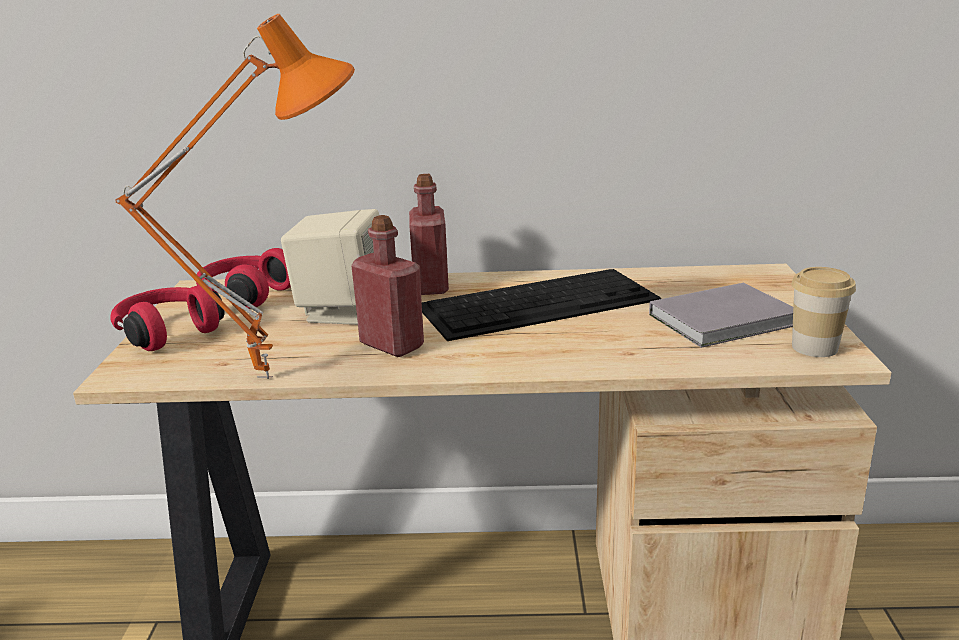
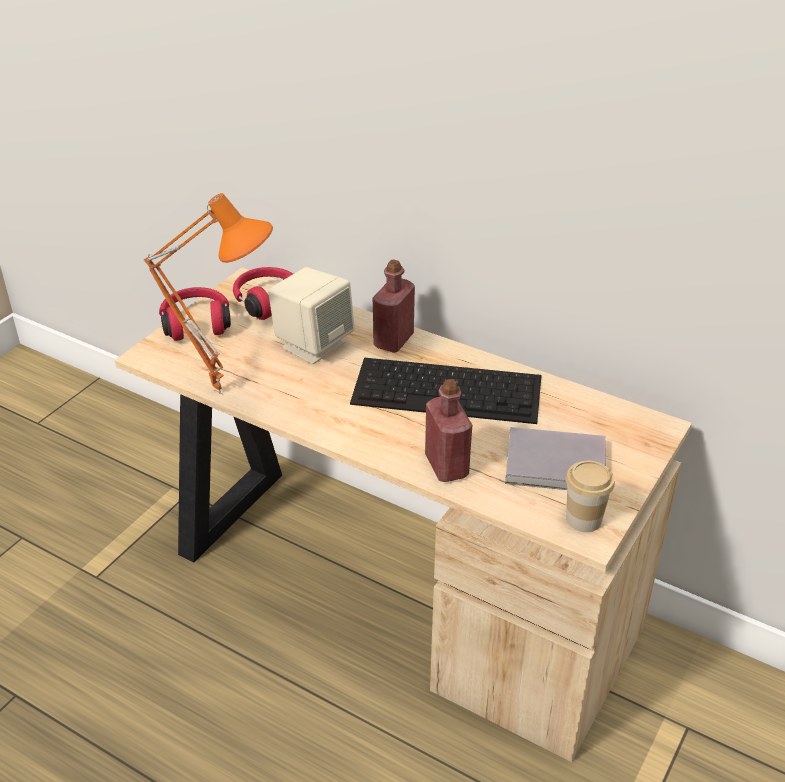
camera: 30 degrees right, 15 degrees up
(392, 345) = (313, 393): red bottle -> red bottle (446, 466)

